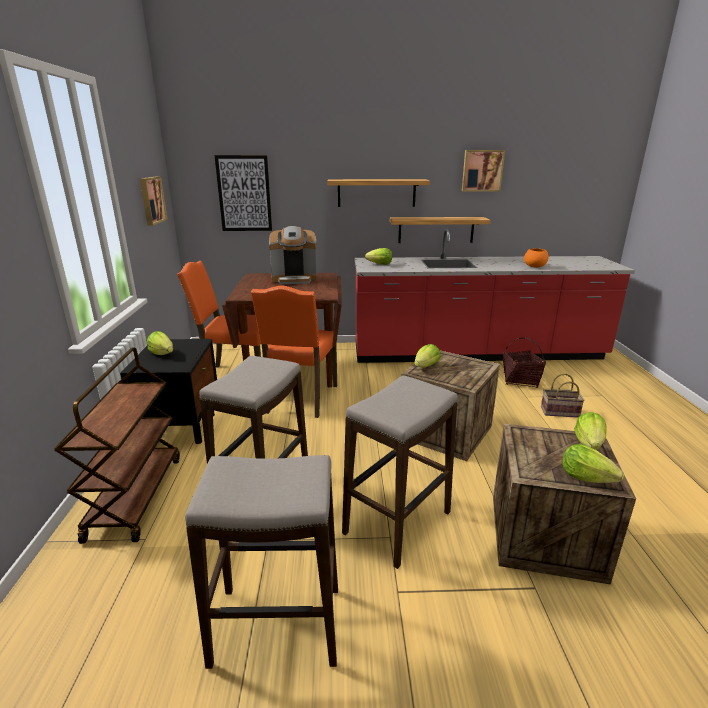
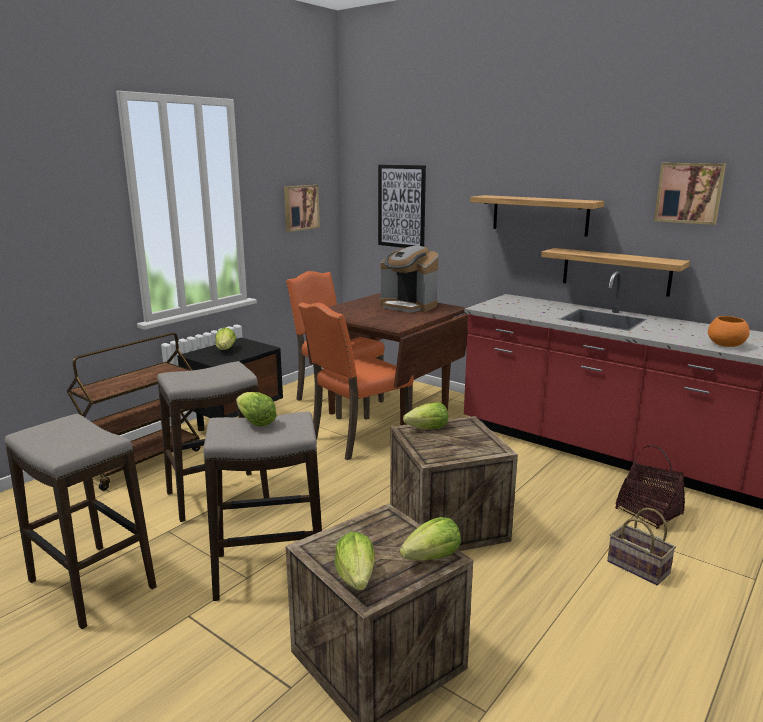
camera: 40 degrees right, 5 degrees down
(380, 264) = (512, 305): lettuce -> lettuce (256, 422)

